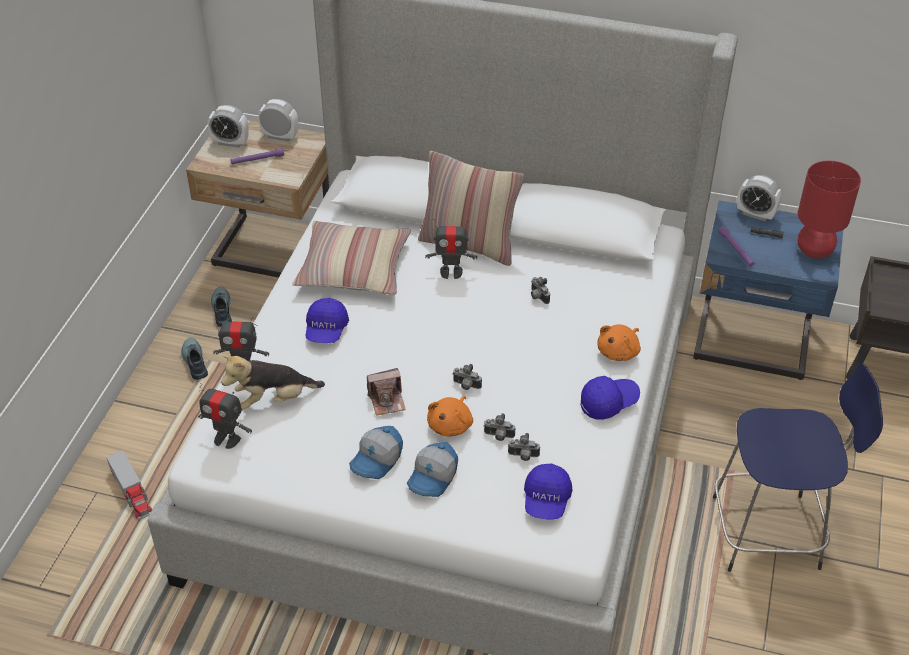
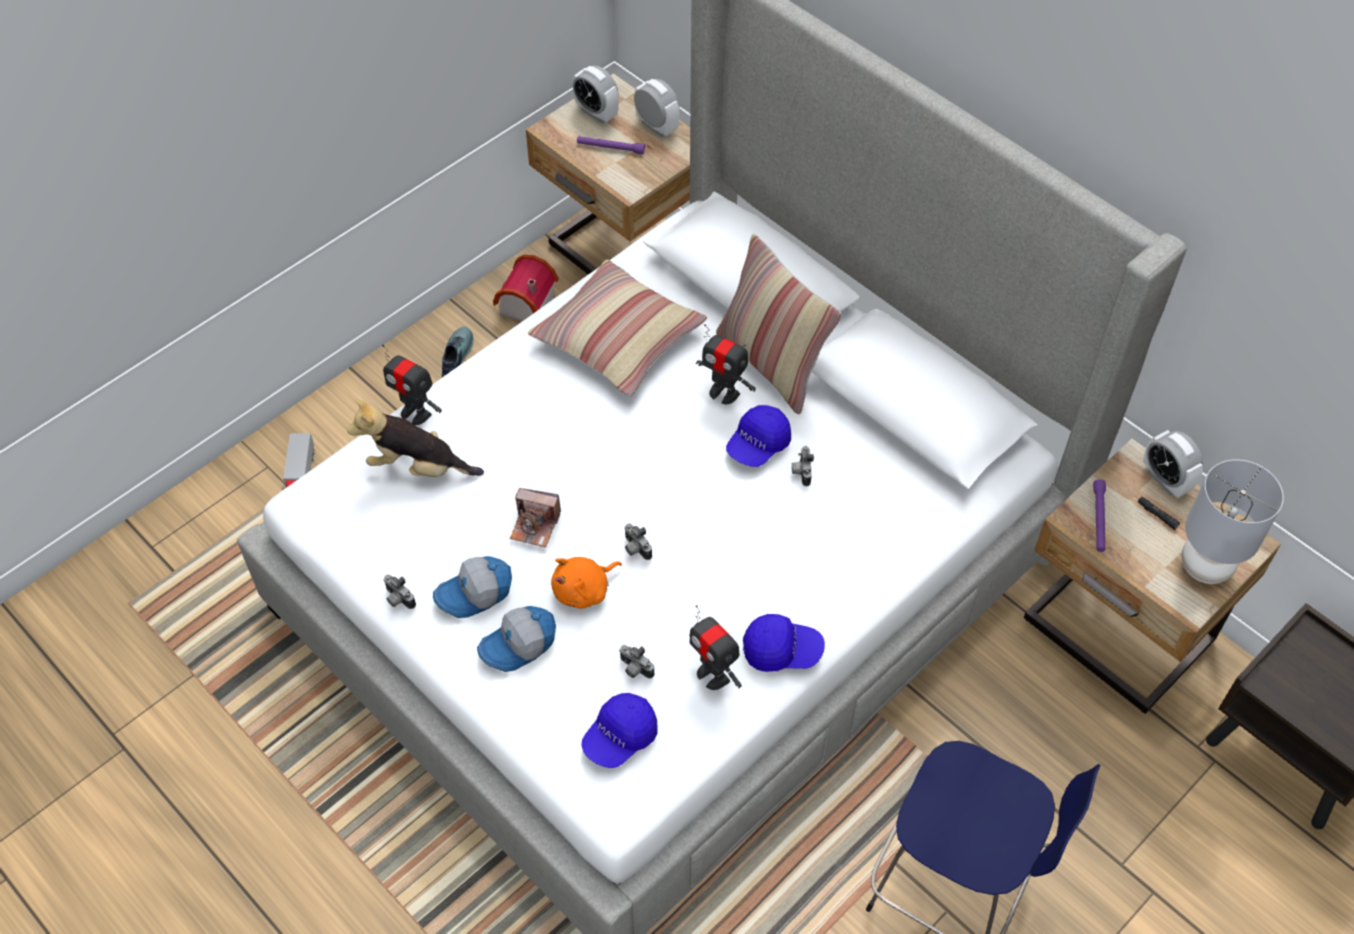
camera: 30 degrees right, 10 degrees up
(221, 310) = (523, 305): shoe -> toy house
(227, 439) = (341, 491): toy robot -> toy robot (713, 675)
(326, 330) = (533, 405): blue cap -> blue cap (758, 445)
(498, 436) = (625, 631): camera -> camera (398, 599)
(619, 352) = (844, 590): orange plush toy -> none
(752, 344) = (1115, 634): blue nightstand -> beige nightstand
(815, 250) = (1205, 567): red table lamp -> grey table lamp

